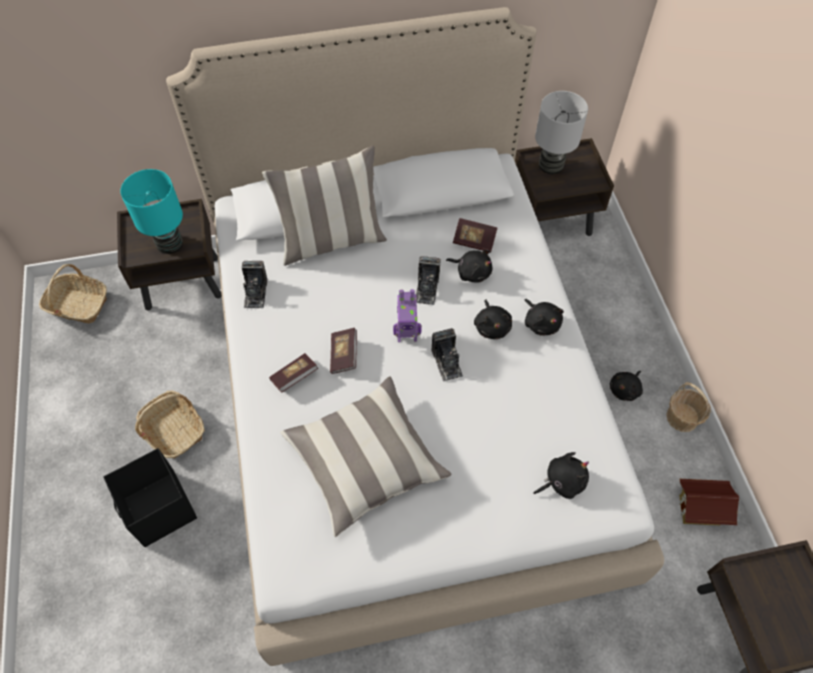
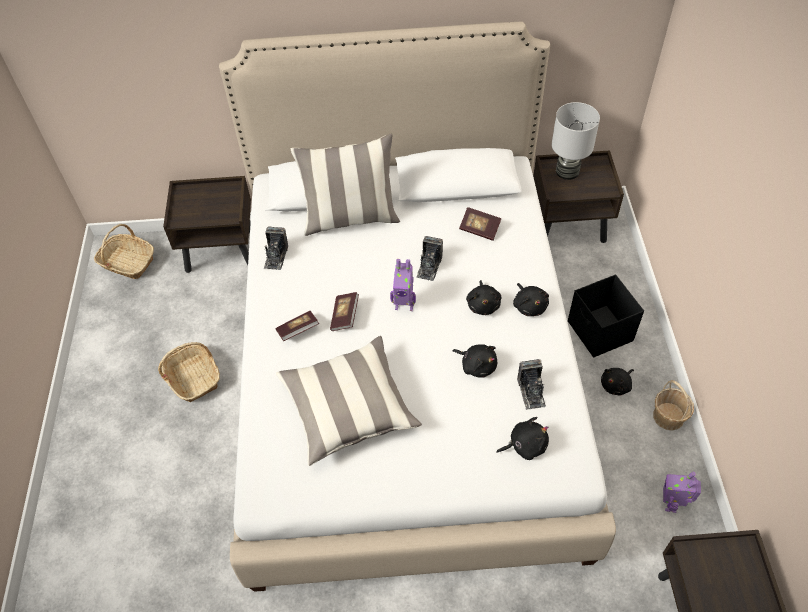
camera: 10 degrees right, 5 degrees down
(160, 510) = (170, 445): black storage box -> black storage box (600, 332)
(169, 243) = (211, 211): turquoise table lamp -> none
(447, 362) = (436, 331): camera -> camera (531, 392)
(472, 272) = (473, 256): black plush toy -> black plush toy (477, 365)
(699, 510) = (672, 504): toy house -> toy robot

